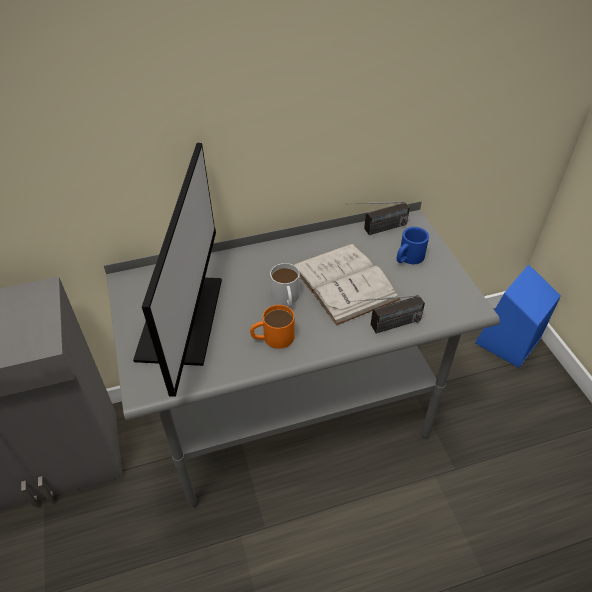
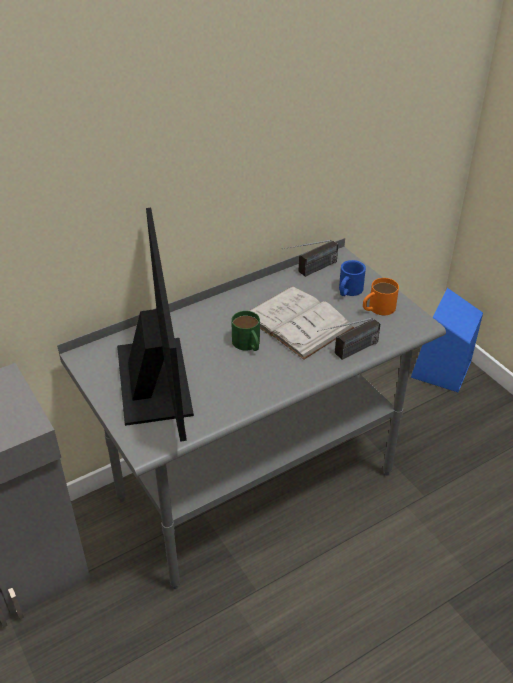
camera: 15 degrees left, 5 degrees down
(272, 337) = (249, 380): orange mug -> orange mug (377, 308)
(286, 298) = (248, 344): white mug -> green mug

